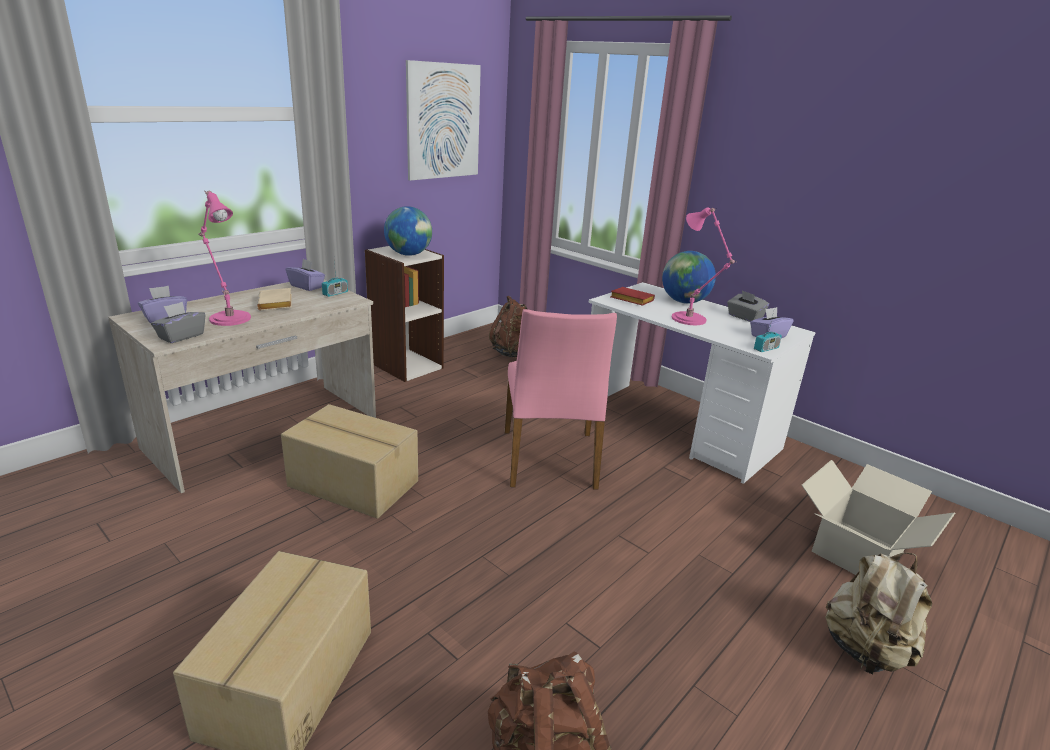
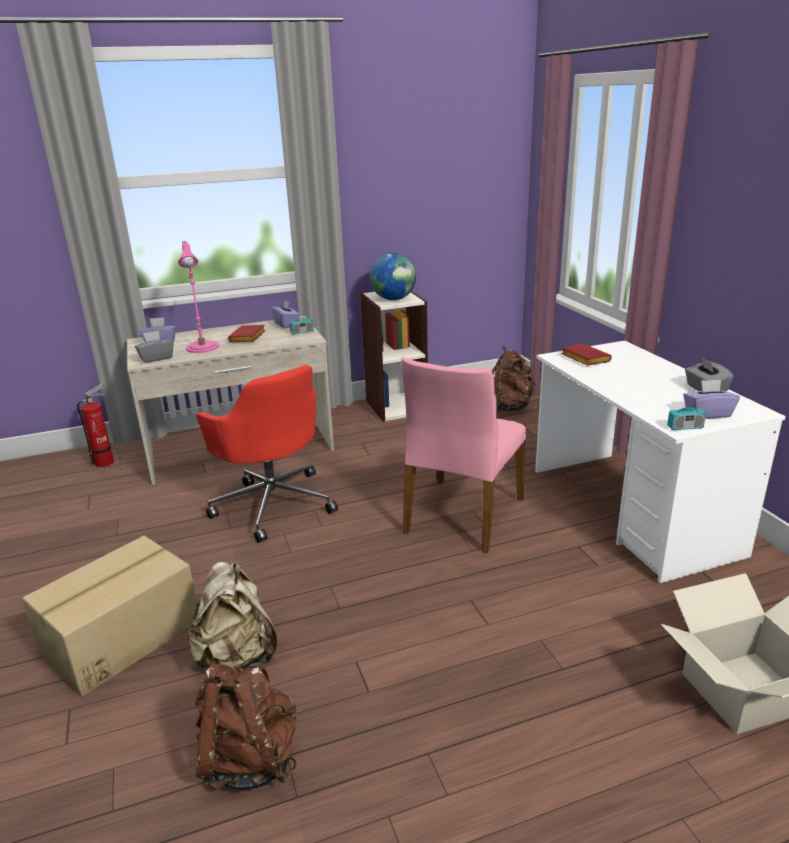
camera: 30 degrees right, 0 degrees up
(89, 477) = (106, 461): none -> fire extinguisher
(277, 304) = (248, 338): beige book -> red book
(353, 484) = (273, 503): cardboard box -> red office chair
(443, 121) = (450, 168): picture -> none
(684, 302) = (647, 366): globe -> none
(690, 320) = (629, 386): pink table lamp -> none
(865, 651) = (652, 792): beige backpack -> beige backpack (236, 656)

